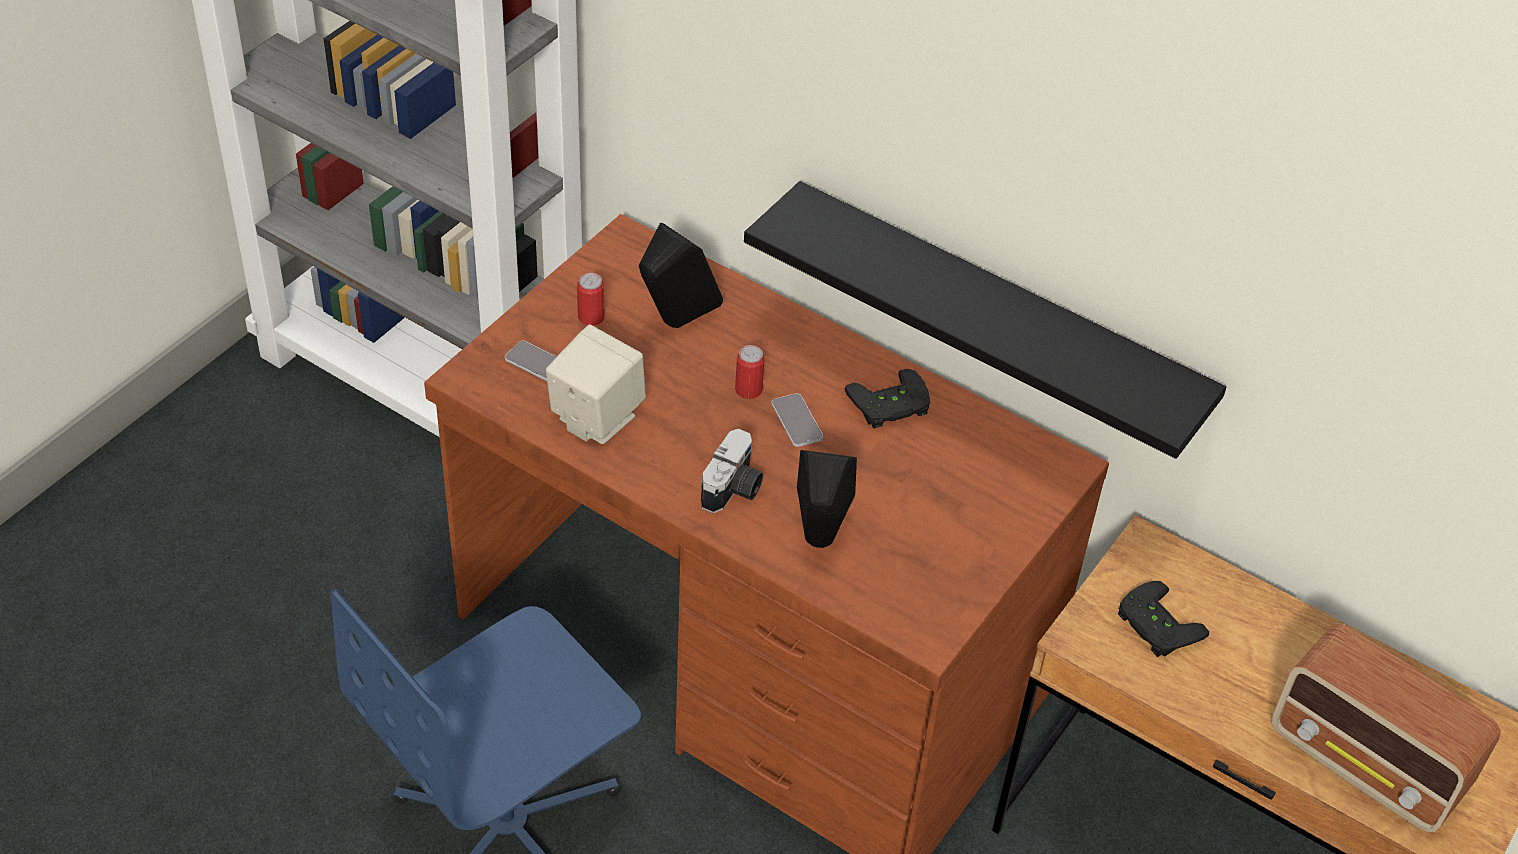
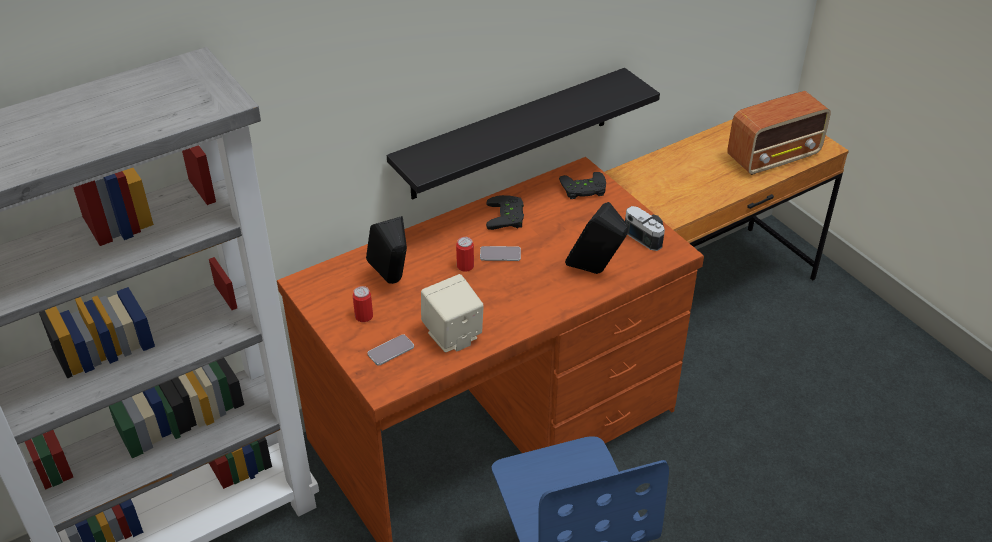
camera: 65 degrees left, 5 degrees down
(734, 489) = (540, 293): camera -> camera (647, 236)
(1154, 626) = (672, 191): black game controller -> black game controller (583, 190)

